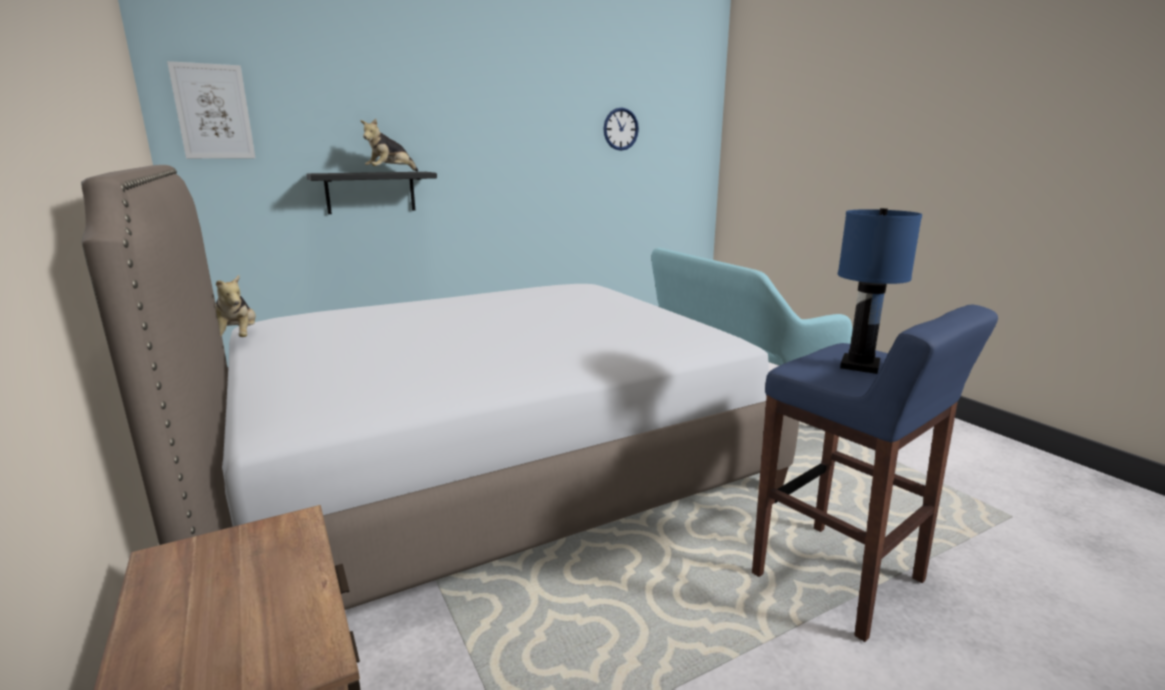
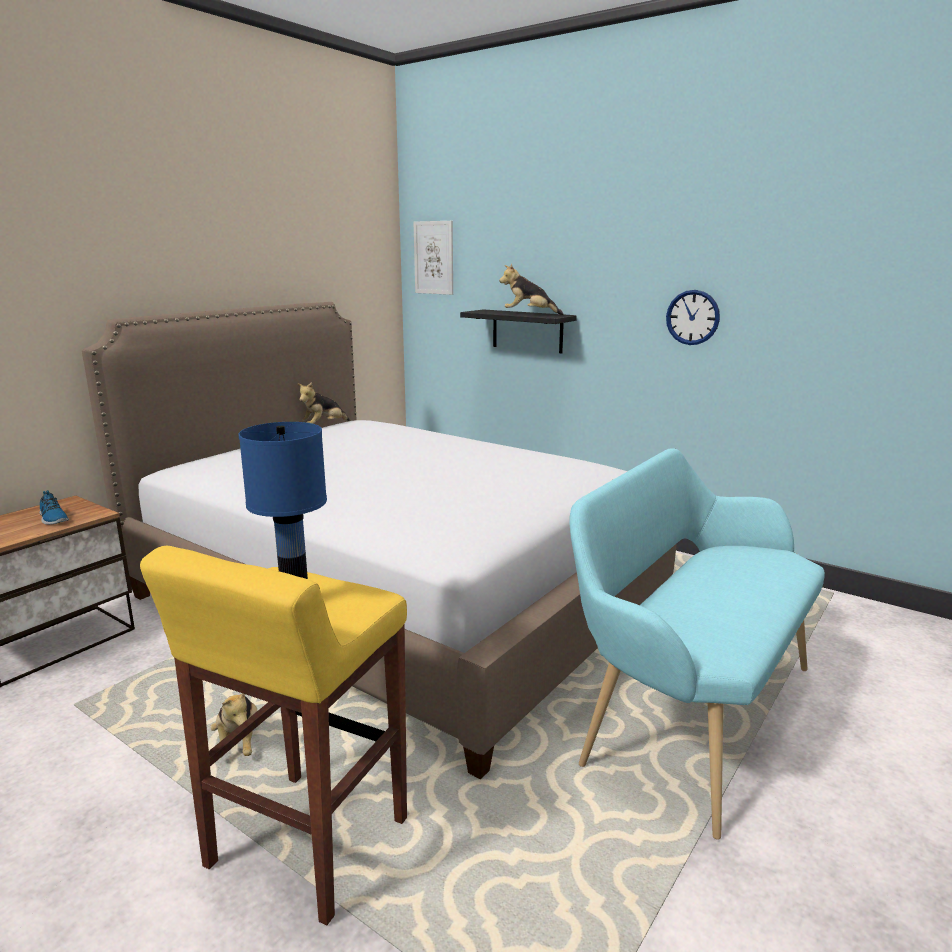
camera: 65 degrees right, 0 degrees up
(252, 572) = (52, 518): none -> shoe
(620, 129) = (848, 273): wall clock -> wall clock (692, 317)
(686, 603) = (239, 742): none -> plush toy
(840, 579) = (306, 844): blue stool -> yellow stool

